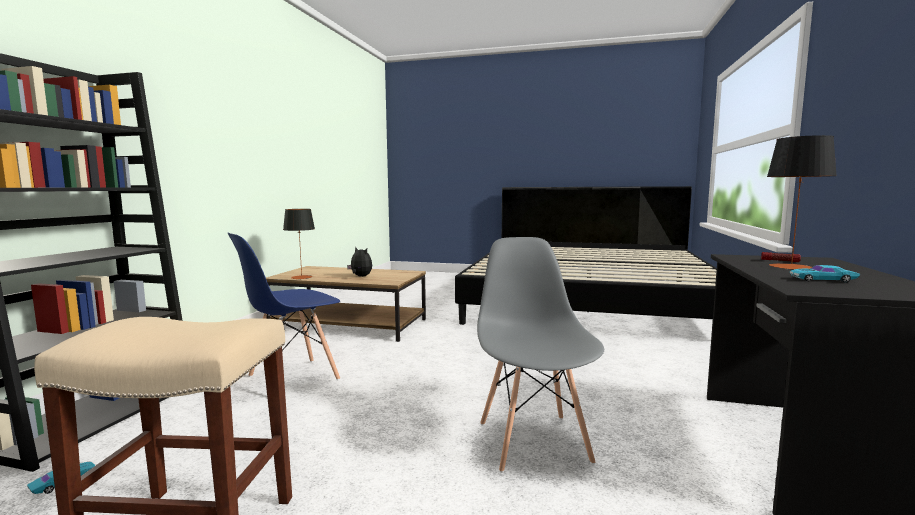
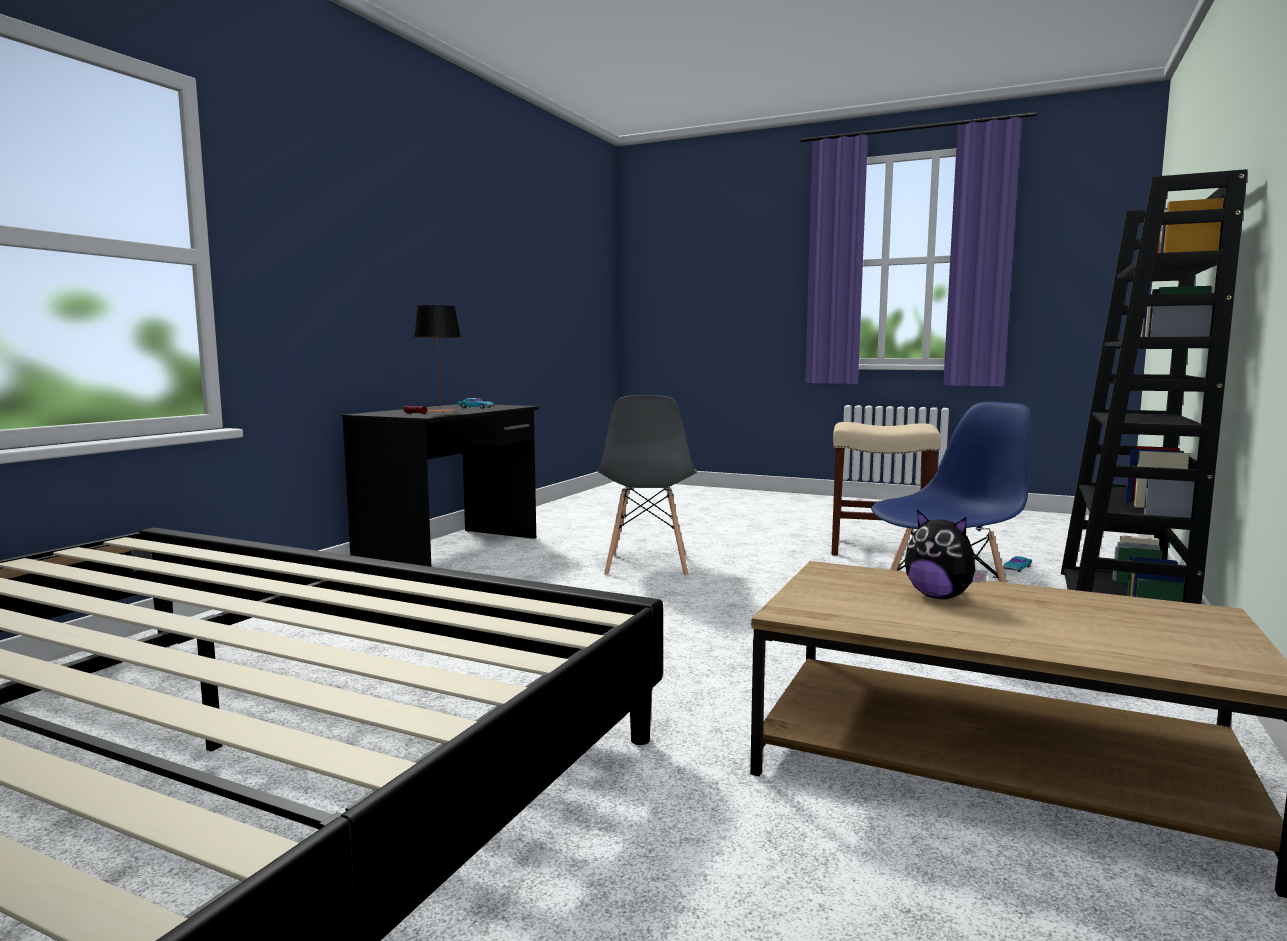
camera: 170 degrees left, 0 degrees up
(301, 277) = (1120, 604): table lamp -> none

